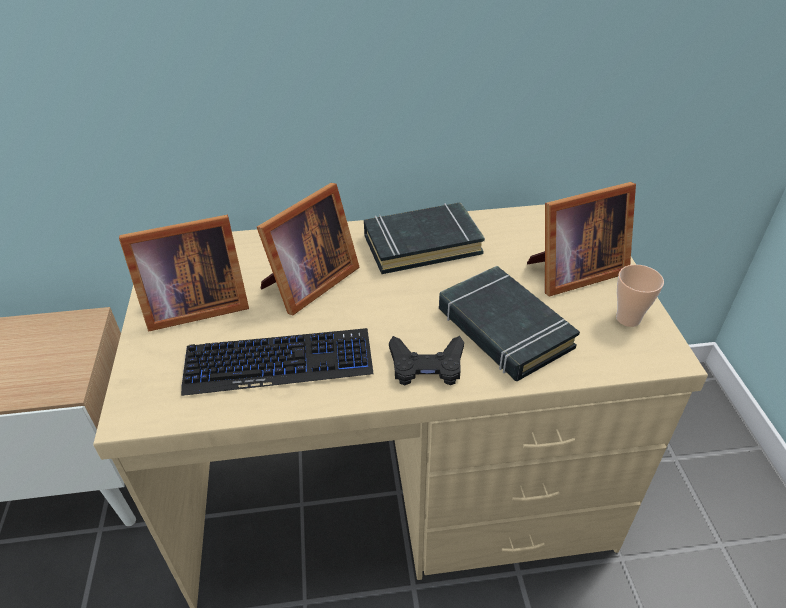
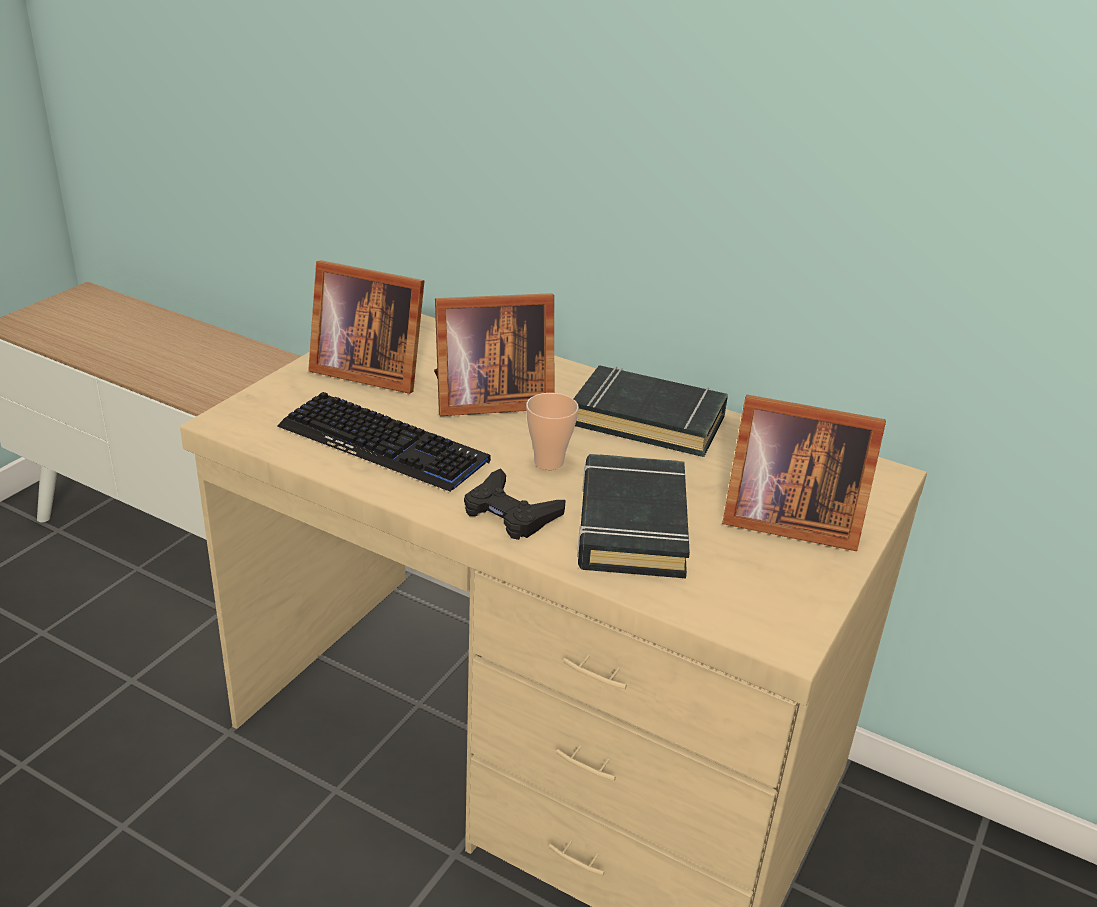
camera: 35 degrees right, 10 degrees down
(628, 318) = (790, 587): cup -> cup (548, 462)

